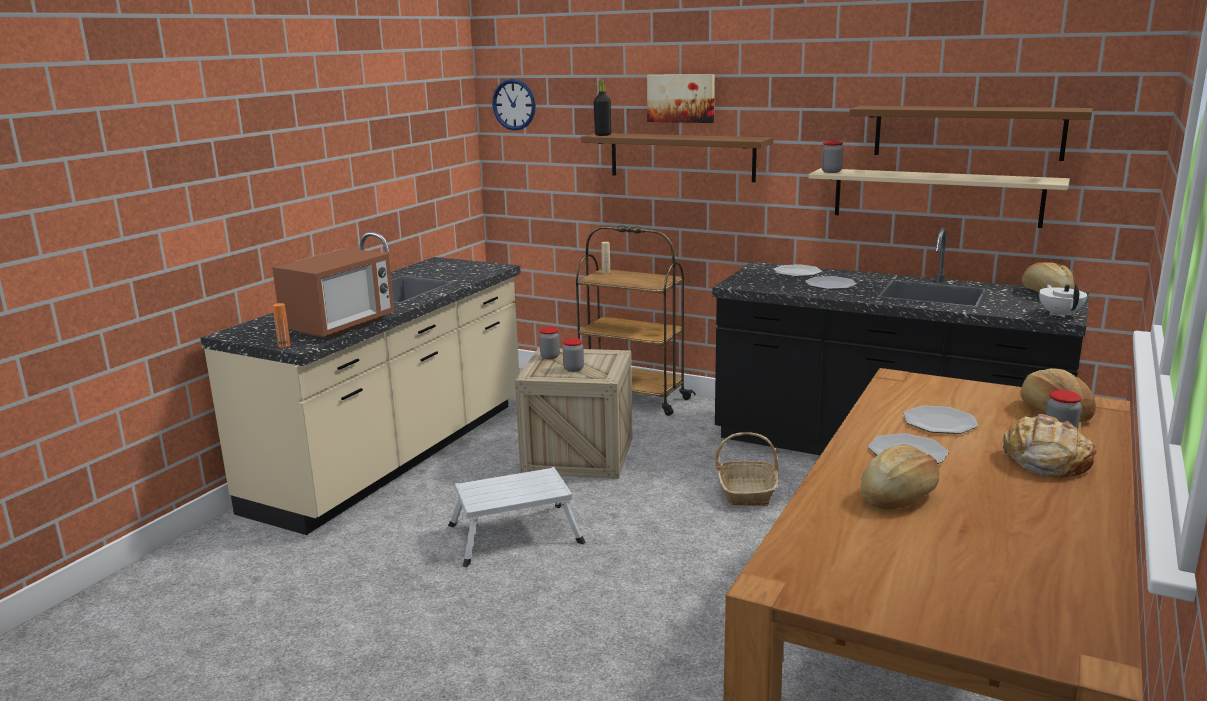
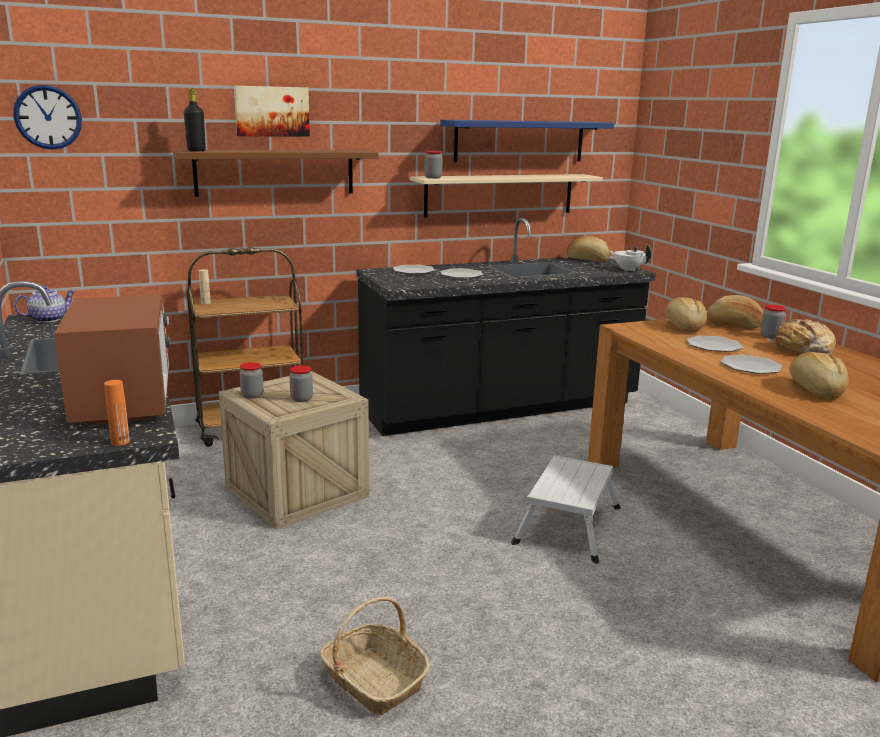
camera: 50 degrees left, 0 degrees up
(443, 264) = (48, 319): none -> teapot
(516, 534) = (376, 578): white step ladder -> white step ladder (568, 524)
(747, 491) = (475, 466): basket -> basket (373, 680)
(967, 132) = (519, 141): brown shelf -> blue shelf
(972, 395) = (683, 327): none -> bread

